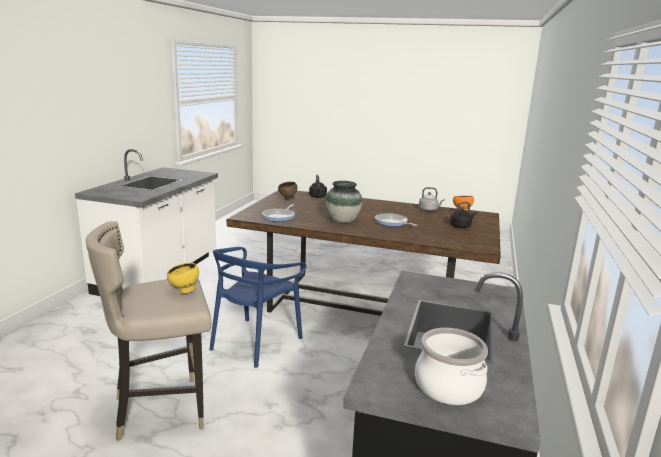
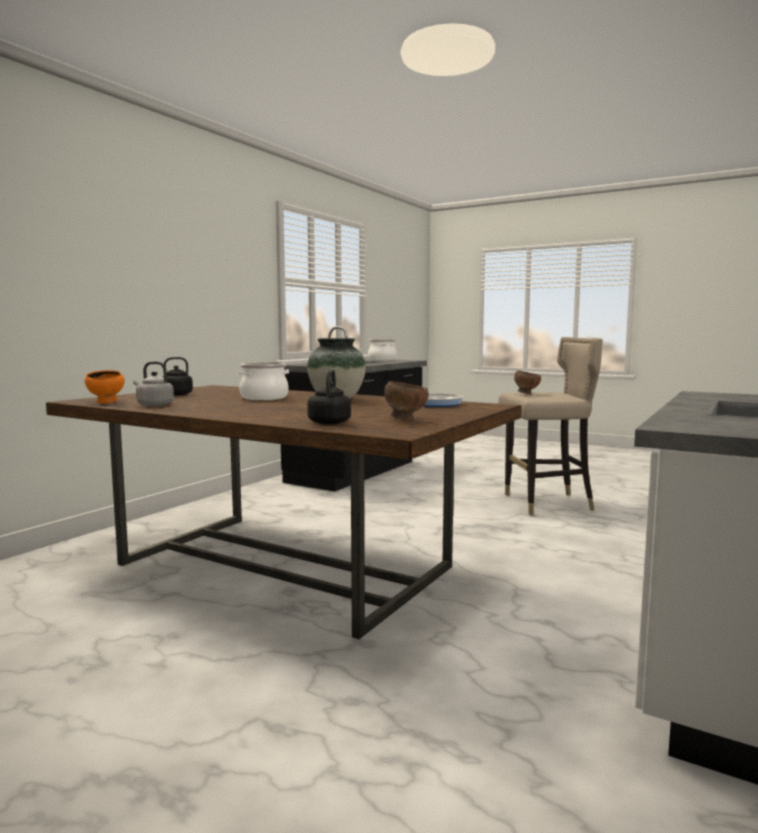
camera: 165 degrees left, 10 degrees down
(184, 291) = (526, 394): yellow bowl -> brown bowl
(255, 342) = (468, 536): blue chair -> none
(392, 223) = (264, 398): frying pan -> cooking pot

